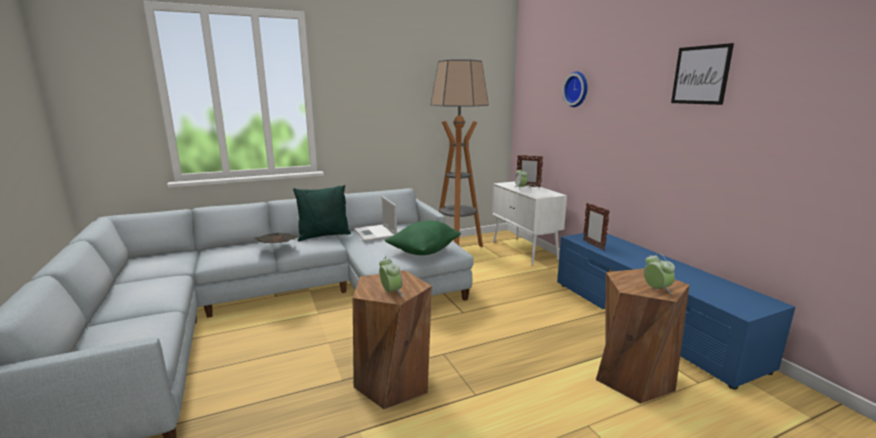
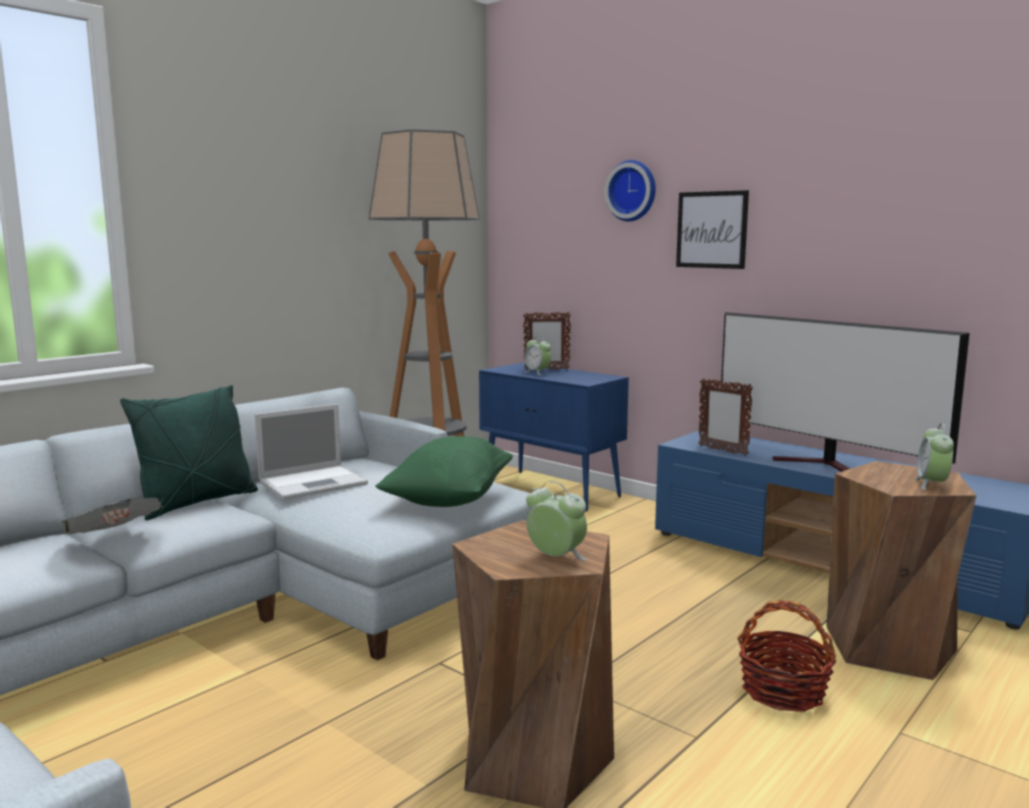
camera: 25 degrees left, 5 degrees down
(375, 233) = (315, 482): laptop -> laptop turned 75 degrees counterclockwise
(524, 251) = (552, 490): white cabinet -> blue cabinet
(543, 385) = (783, 691): none -> basket
(645, 264) = (825, 466): none -> television
(656, 289) = (932, 484): alarm clock -> alarm clock turned 120 degrees counterclockwise
(700, 75) = (866, 160): picture -> picture (711, 230)

